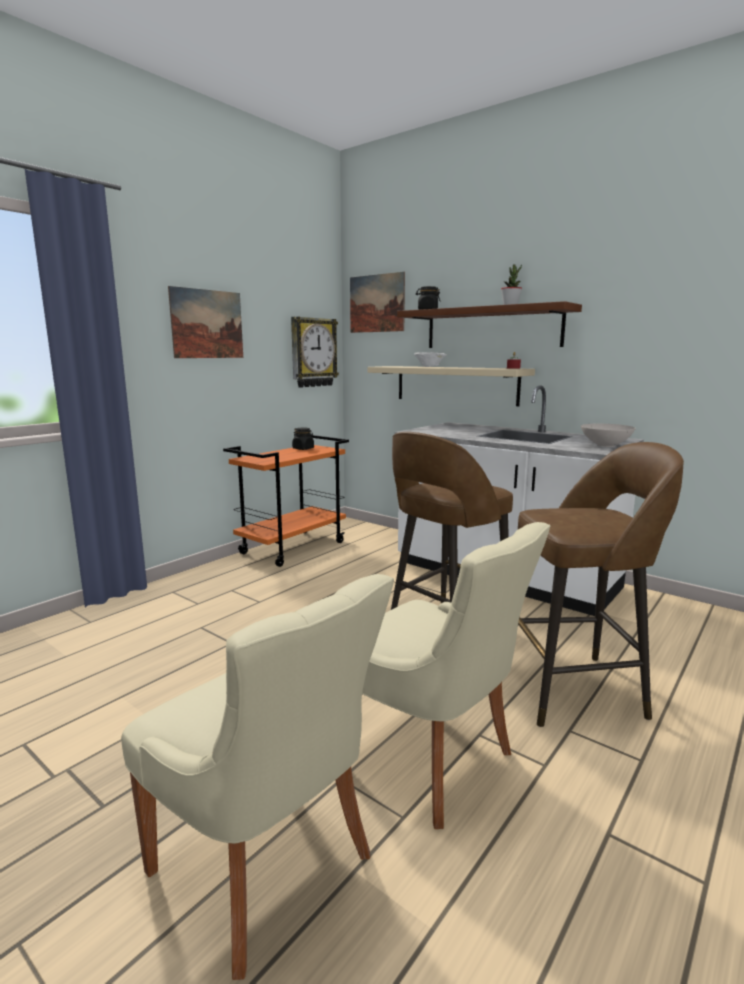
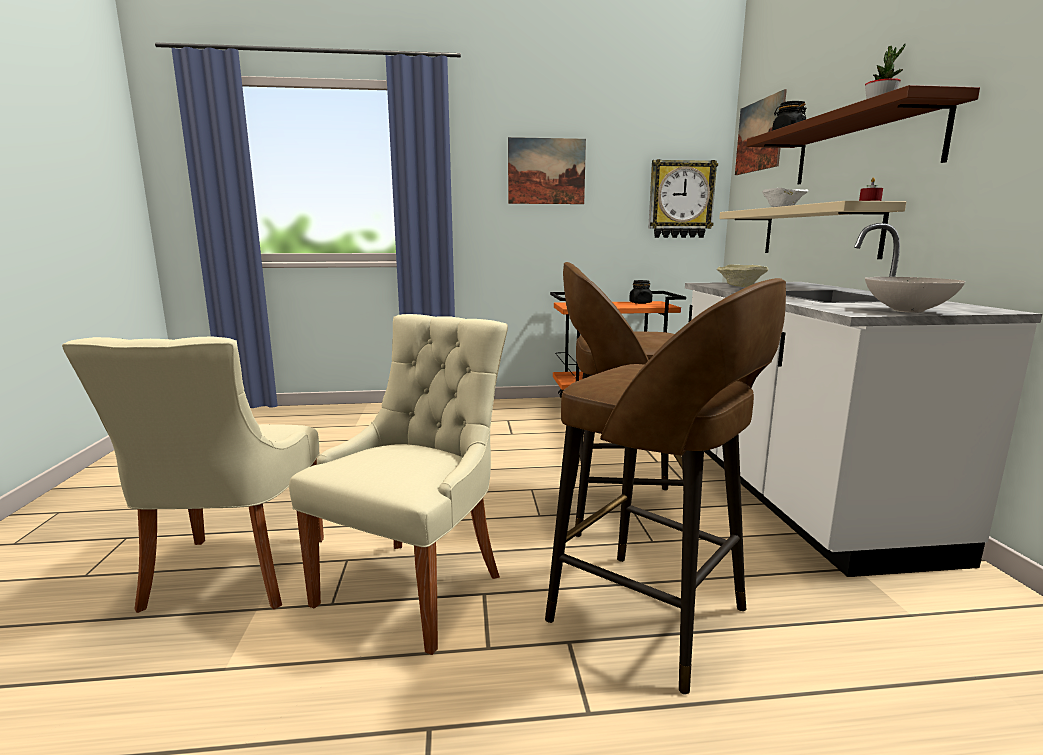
camera: 45 degrees right, 0 degrees up
(432, 761) = (415, 586): beige chair -> beige chair turned 150 degrees counterclockwise
(445, 432) = (740, 286): none -> beige bowl

